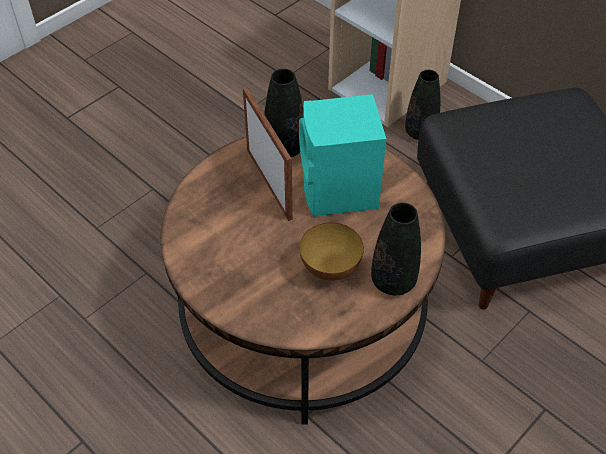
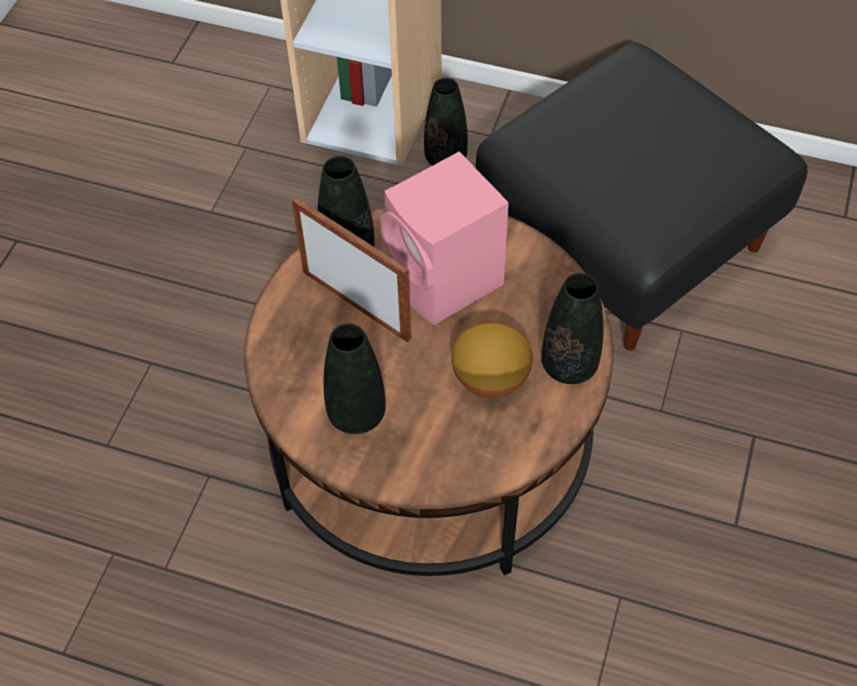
camera: 25 degrees left, 5 degrees up
(225, 253) = (356, 414): none -> black vase
(339, 193) = (447, 283): turquoise speaker -> pink speaker

